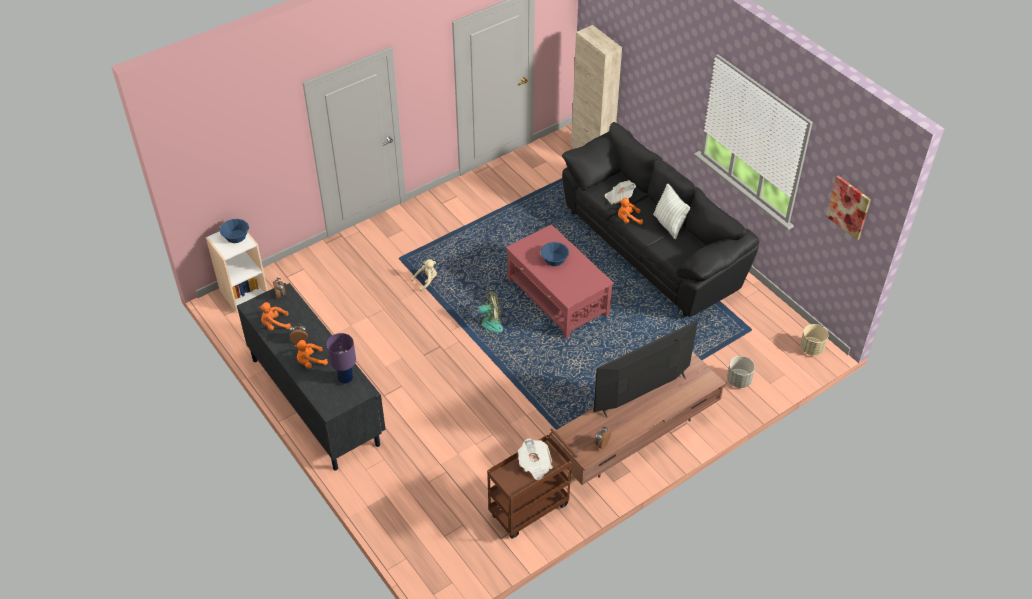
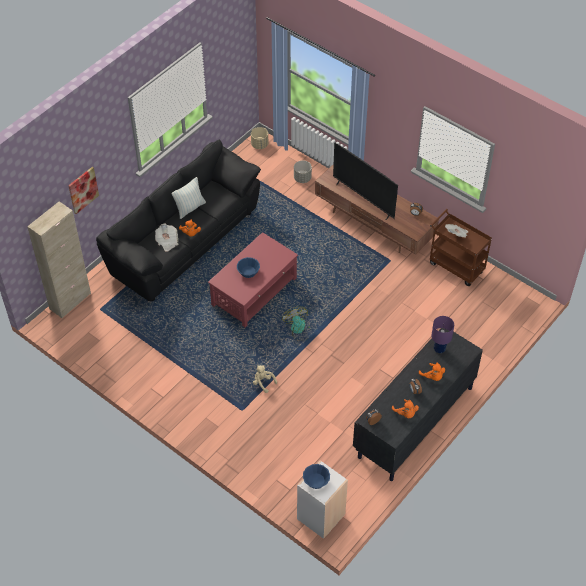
camera: 105 degrees left, 5 degrees up
(848, 207) = (235, 52): picture -> picture (83, 190)

